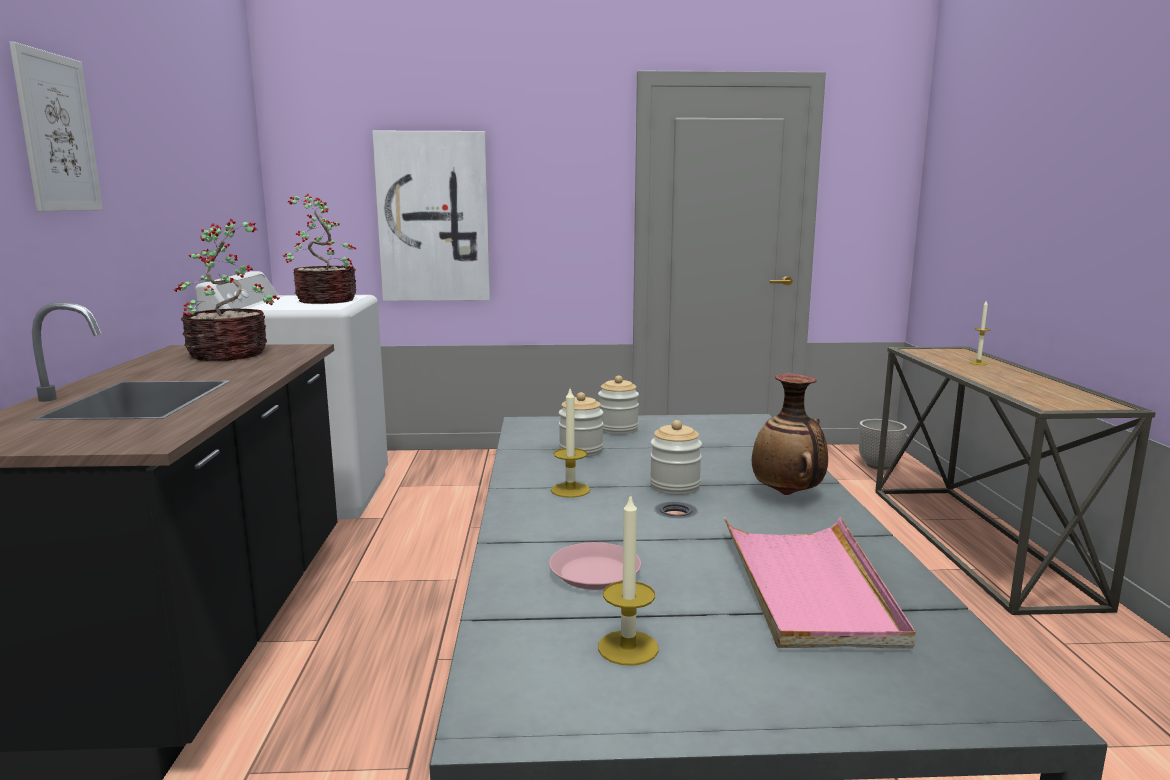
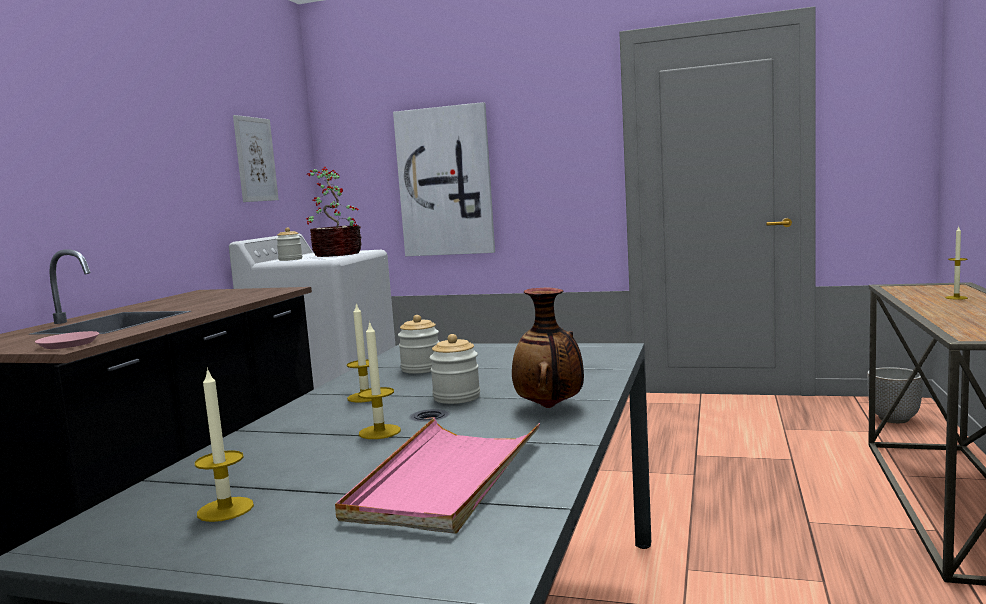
camera: 20 degrees right, 5 degrees down
(57, 133) = (94, 129): picture -> picture (255, 159)
(230, 354) = (225, 294): potted plant -> none
(594, 573) = (286, 456): pink plate -> pink plate (69, 344)
(618, 429) = (479, 353): jar -> jar (290, 259)
(654, 534) = (379, 432): none -> candle

